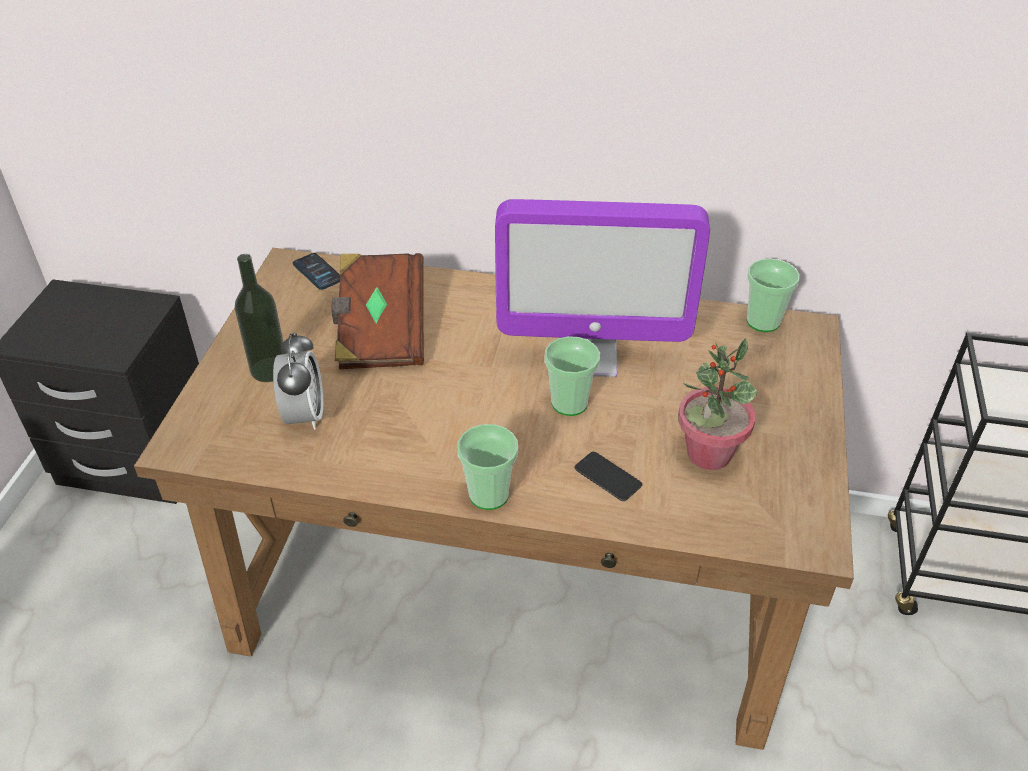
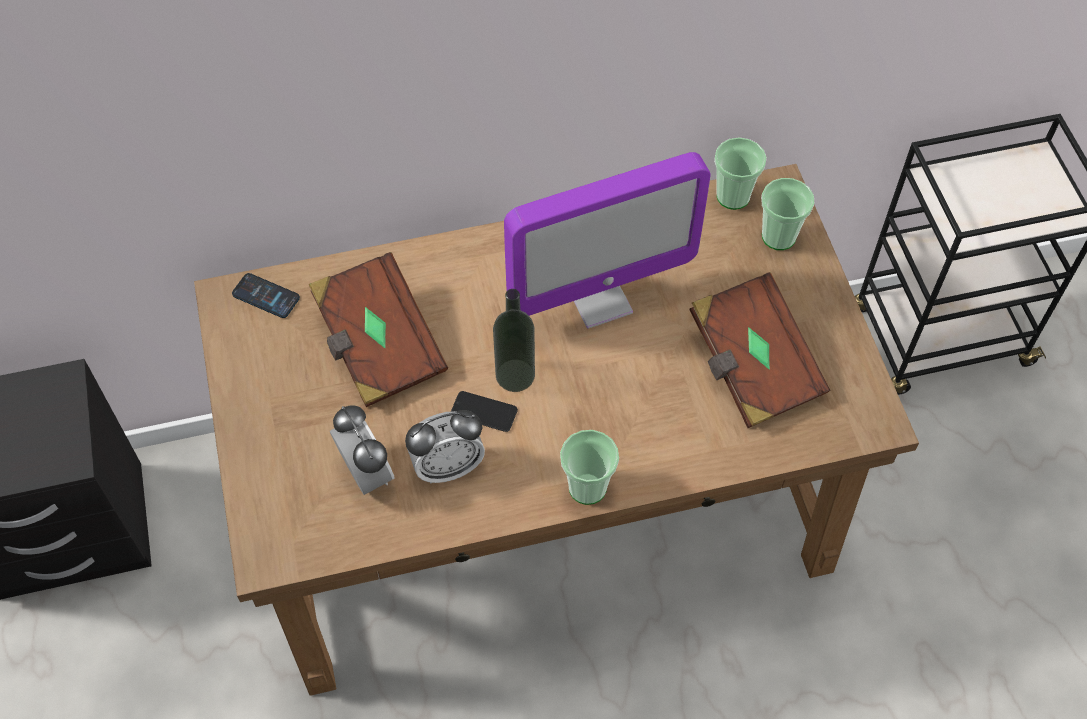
camera: 25 degrees left, 15 degrees up
(269, 369) = (296, 435): bottle -> bottle (515, 375)
(375, 434) = (447, 466): none -> alarm clock
(569, 403) = (605, 360): cup -> cup (778, 236)
(607, 477) = (679, 426): phone -> phone (484, 412)
(708, 454) = (752, 366): potted plant -> brown book

